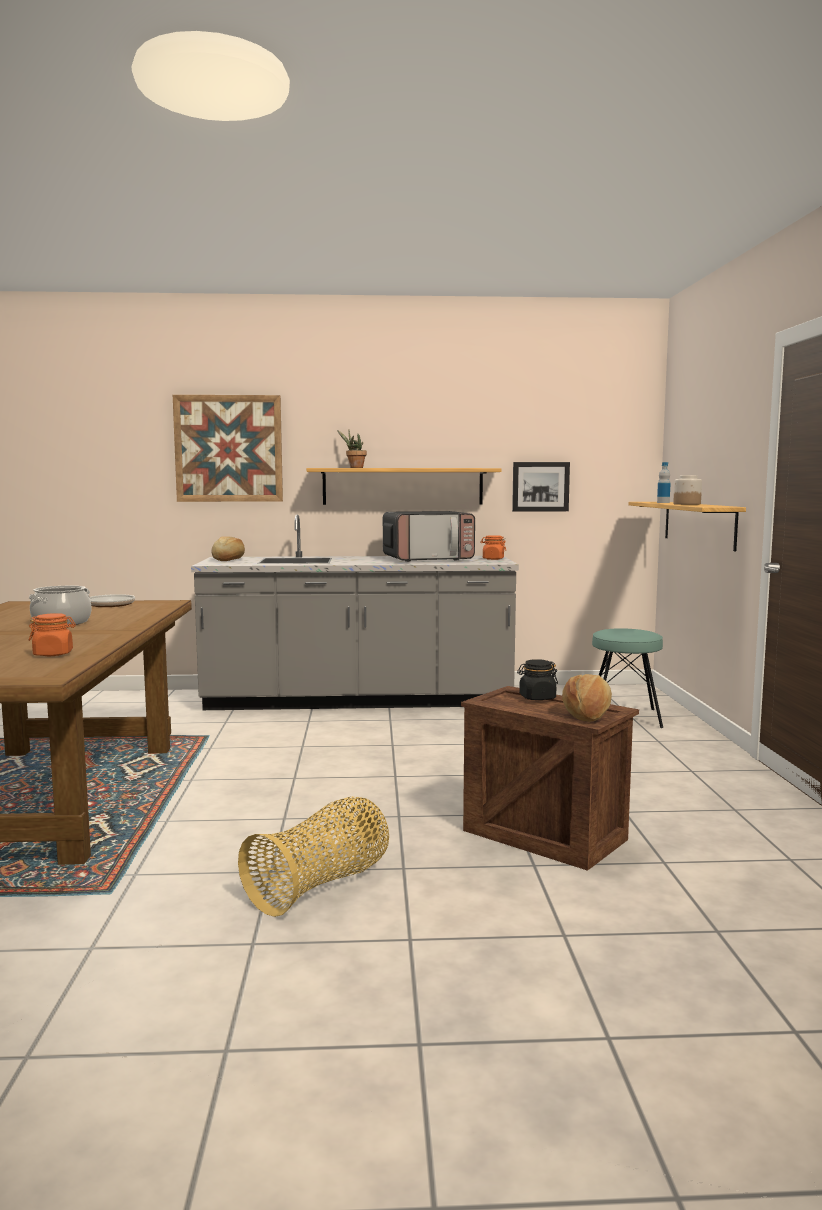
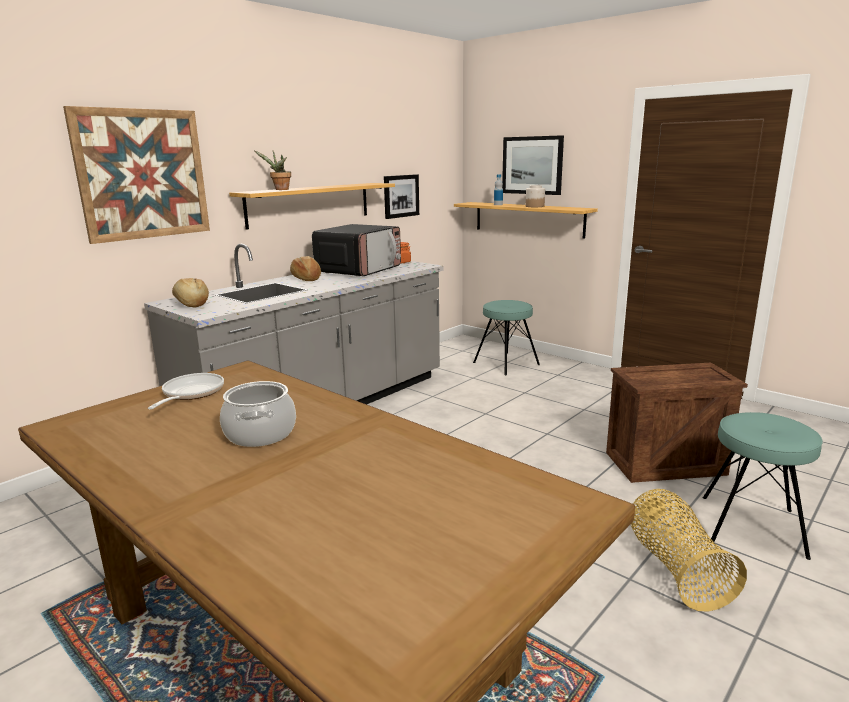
camera: 45 degrees left, 10 degrees up
(53, 654) = (455, 475): orange jar -> none
(480, 904) = (751, 526): none -> turquoise stool
(537, 697) = (654, 372): black jar -> none
(588, 714) = (710, 374): bread -> bread (306, 278)
(703, 449) = (532, 165): none -> picture

